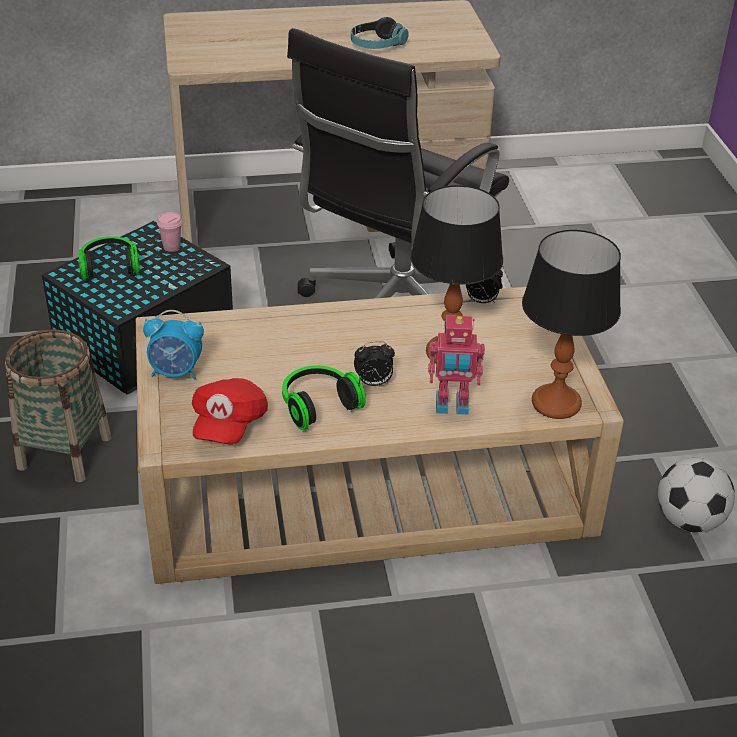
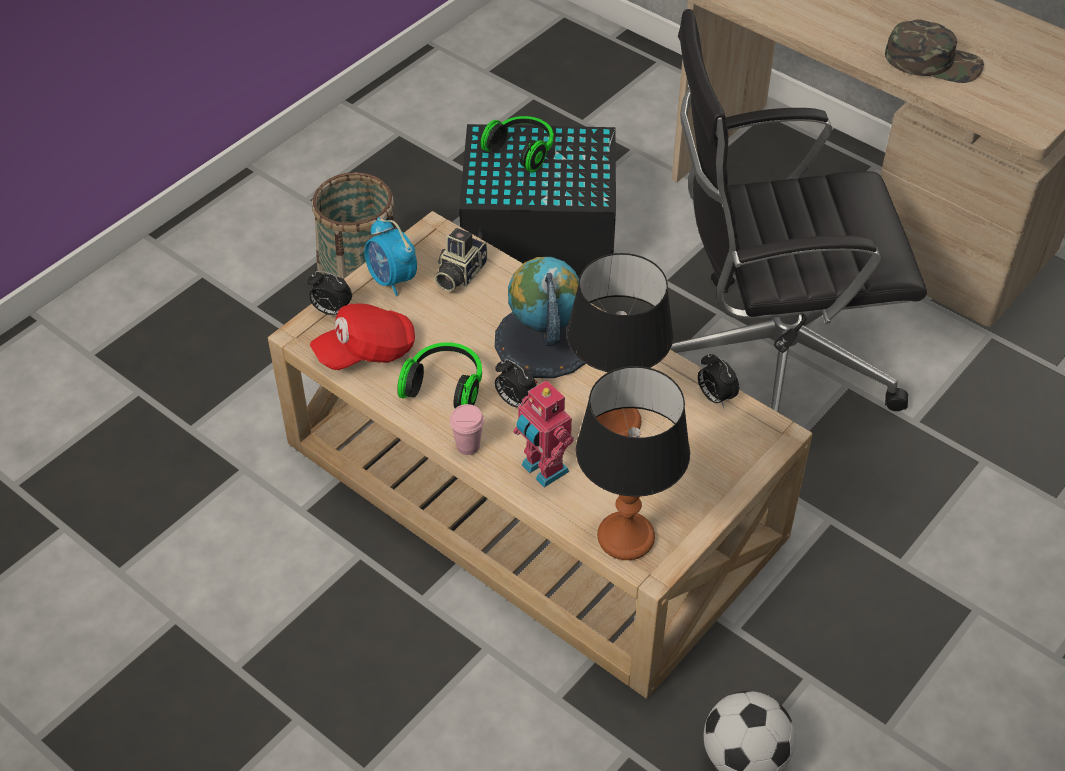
camera: 50 degrees right, 10 degrees up
(162, 418) = (331, 311): none -> alarm clock
(171, 247) = (594, 163): pink cup -> pink cup (468, 446)
(218, 340) = (458, 274): none -> camera
(337, 339) = (544, 340): none -> globe
(377, 45) = (933, 61): headphones -> green cap

